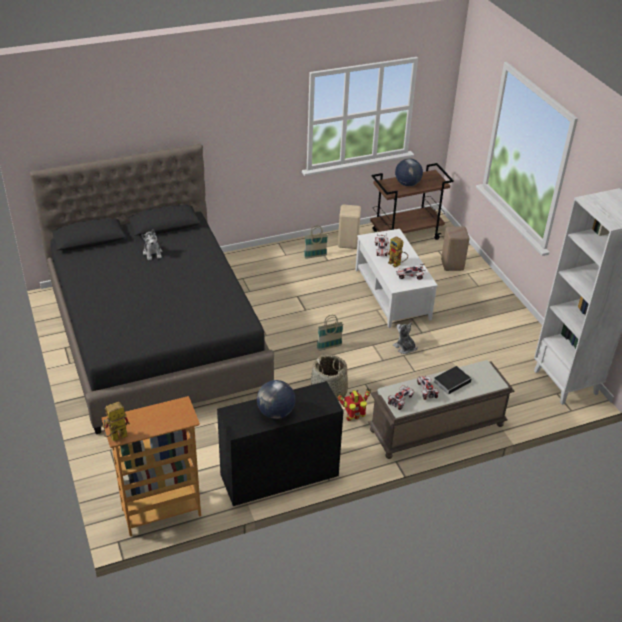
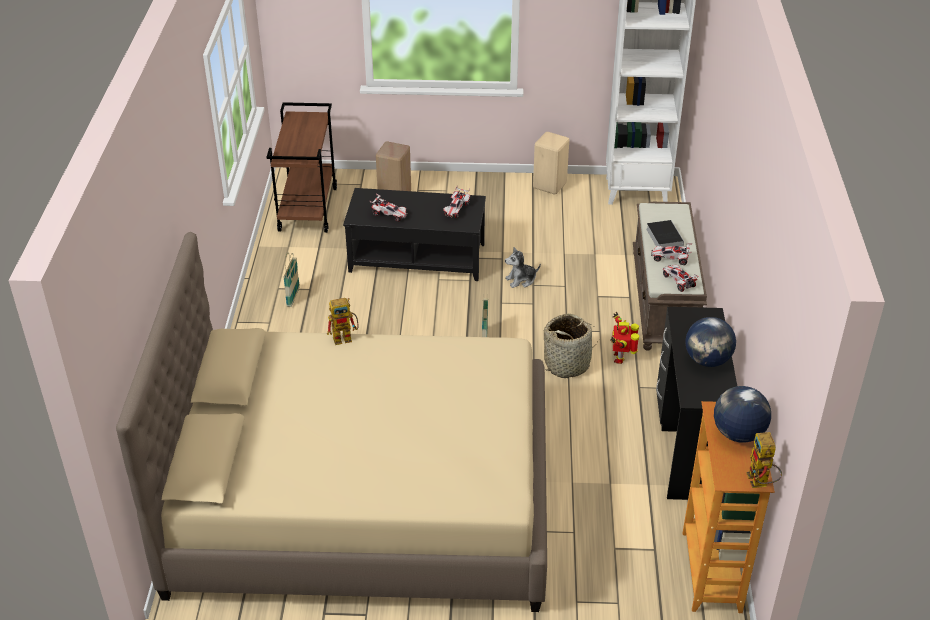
camera: 65 degrees left, 0 degrees up
(152, 253) = (294, 401): plush toy -> none
(157, 336) = (363, 498): black bed -> beige bed
(348, 243) = (288, 260): beige stool -> beige stool (550, 185)
(393, 294) = (417, 257): white coffee table -> black coffee table
(397, 264) = (427, 212): toy robot -> toy robot (346, 337)
(407, 184) = (300, 140): globe -> globe (738, 434)

